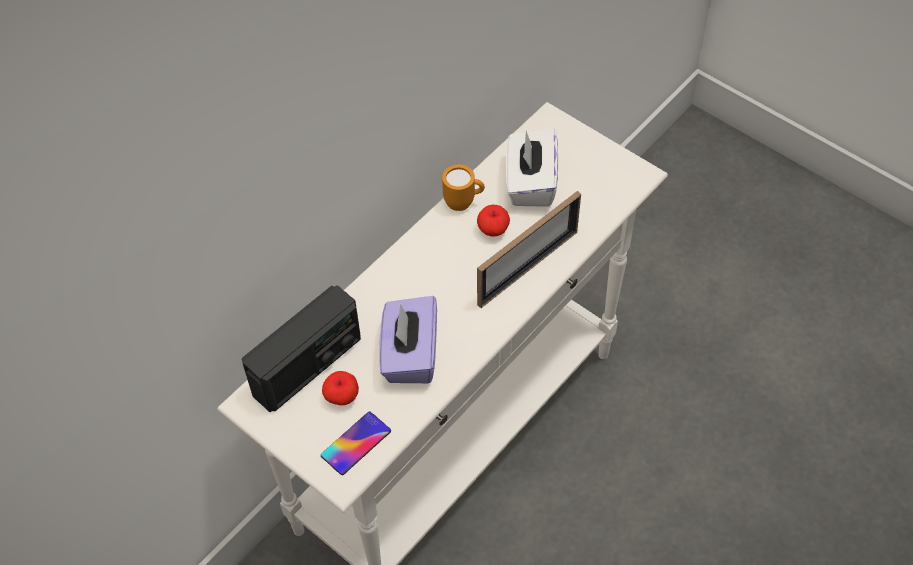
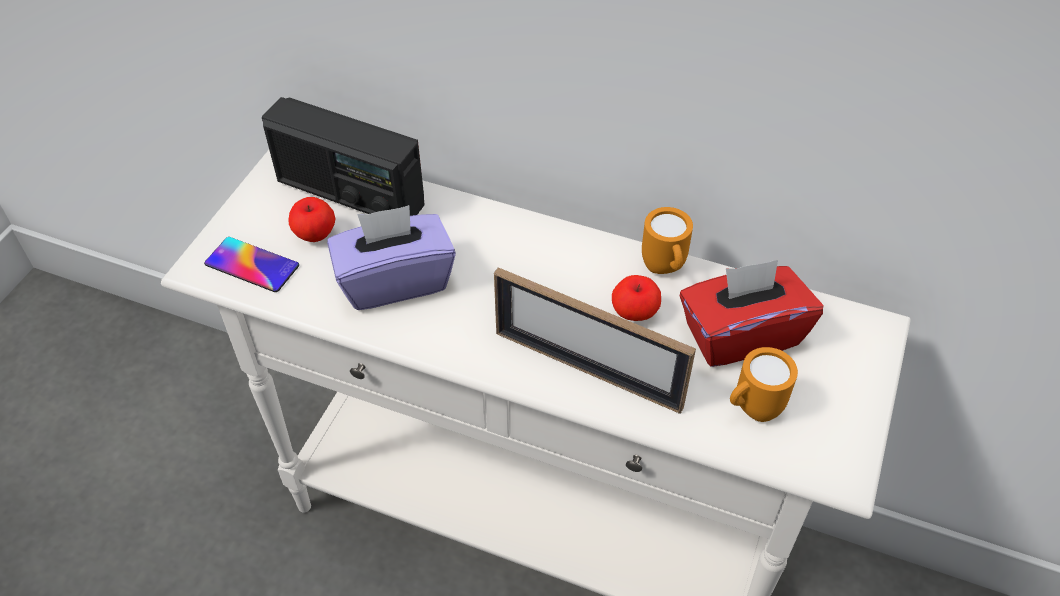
camera: 70 degrees right, 5 degrees down
(530, 183) = (741, 334): white tissue box -> red tissue box
(586, 198) = (751, 410): none -> orange mug

